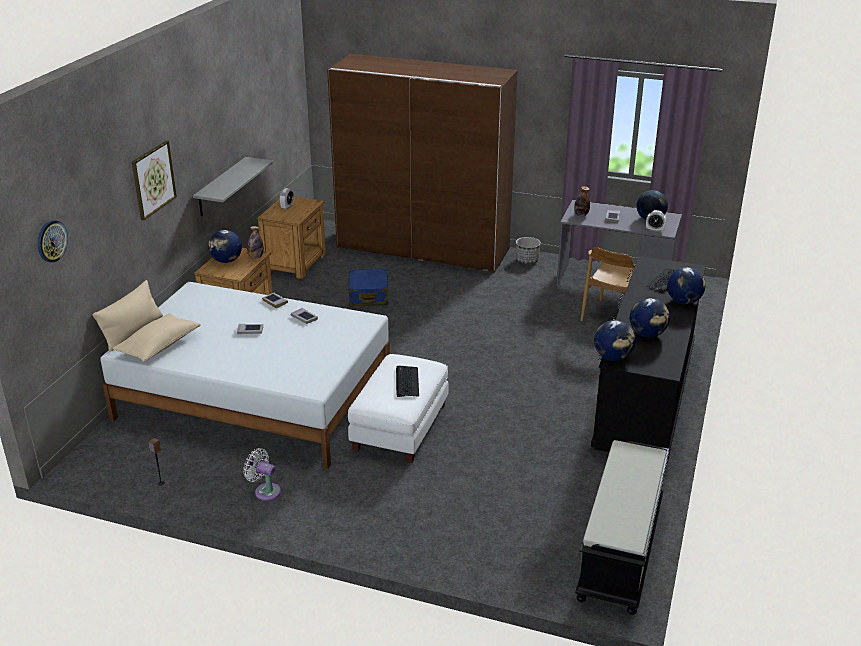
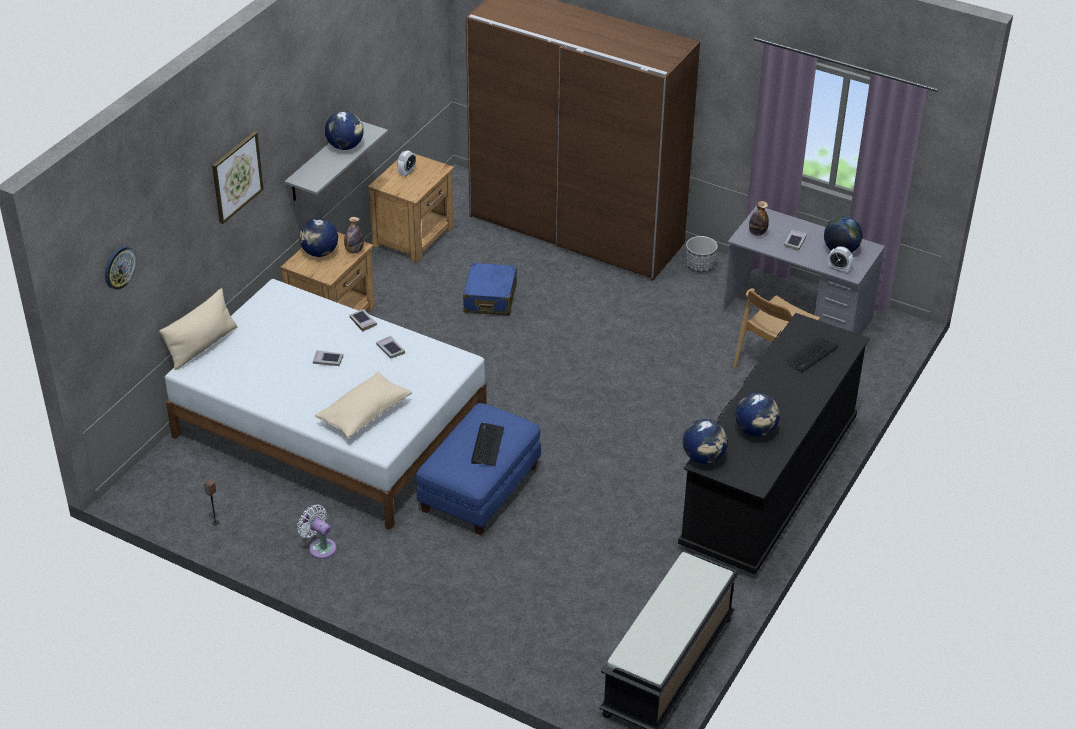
camera: 10 degrees right, 10 degrees up
(159, 346) = (227, 369): beige pillow -> beige pillow (364, 414)
(400, 427) = (480, 488): white ottoman -> blue ottoman
(683, 301) = (818, 389): globe -> globe (345, 146)

